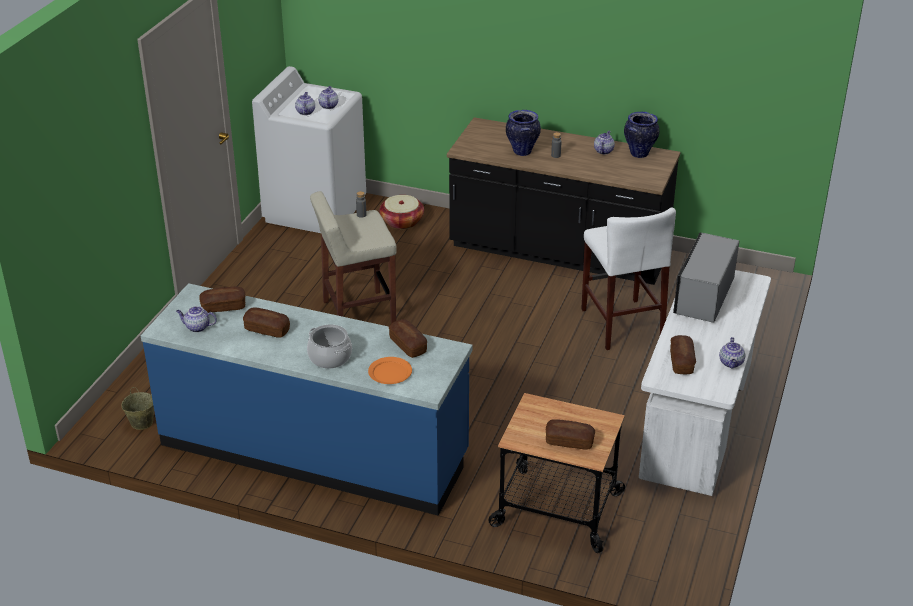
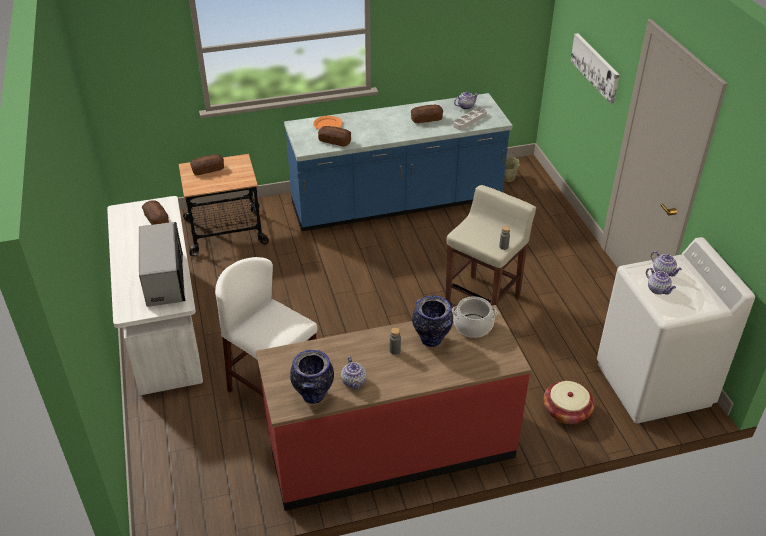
camera: 145 degrees right, 5 degrees up
(104, 179) = (595, 67): none -> picture
(223, 307) = (469, 121): bread -> grey tray
(330, 357) = (371, 120): cooking pot -> cooking pot (473, 326)
(558, 252) = (391, 448): black counter -> red counter
(731, 363) = (119, 232): teapot -> none

